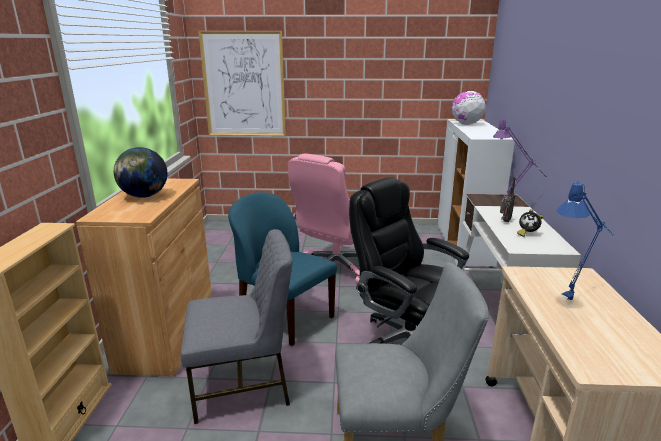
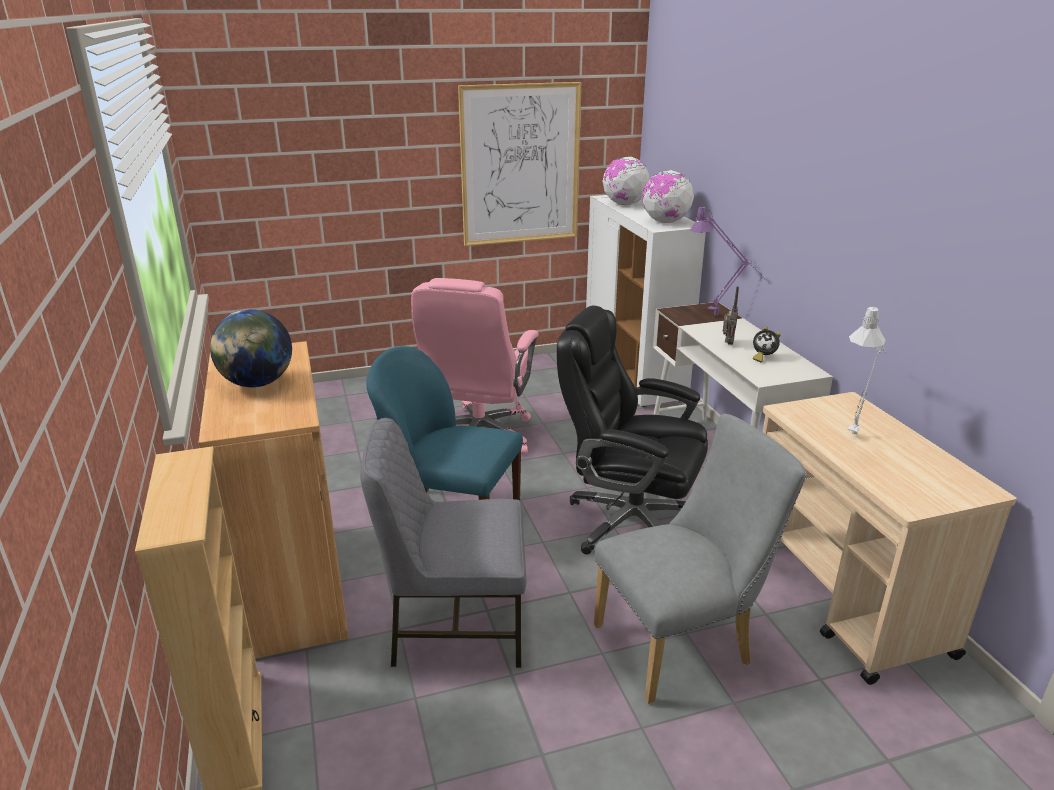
camera: 20 degrees left, 5 degrees up
(244, 85) = (273, 164): picture -> picture (520, 165)
(244, 385) = (455, 625): grey chair -> grey chair turned 150 degrees counterclockwise
(486, 134) = (665, 222): none -> globe
(573, 298) = (855, 432): blue table lamp -> grey table lamp

